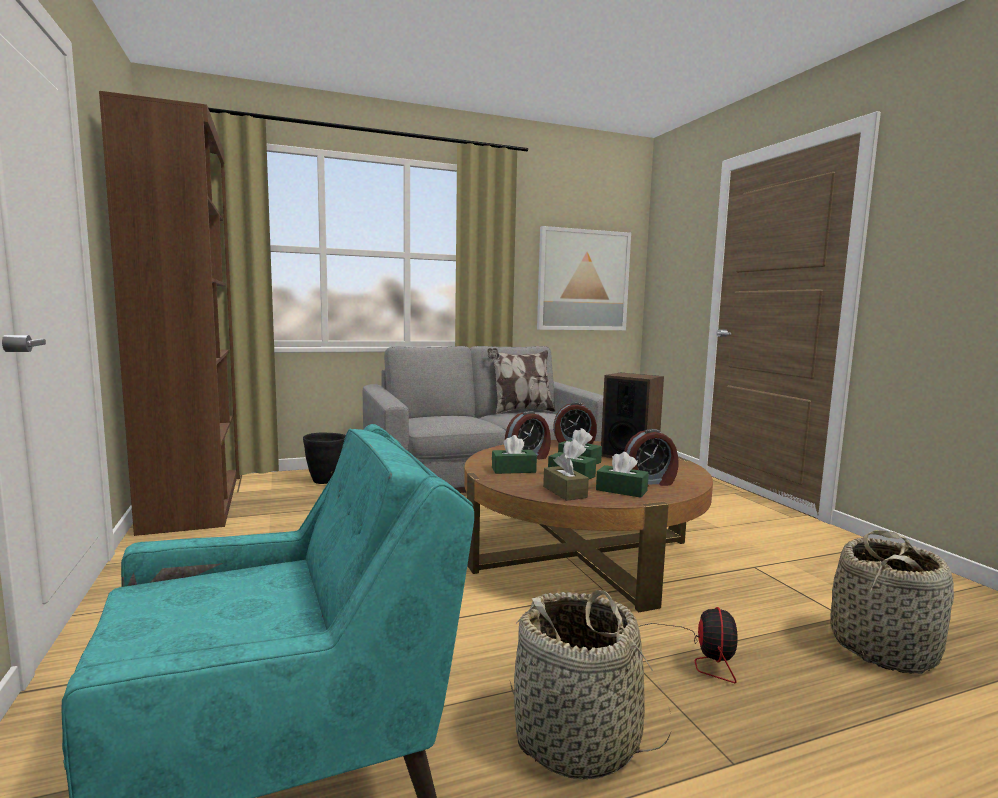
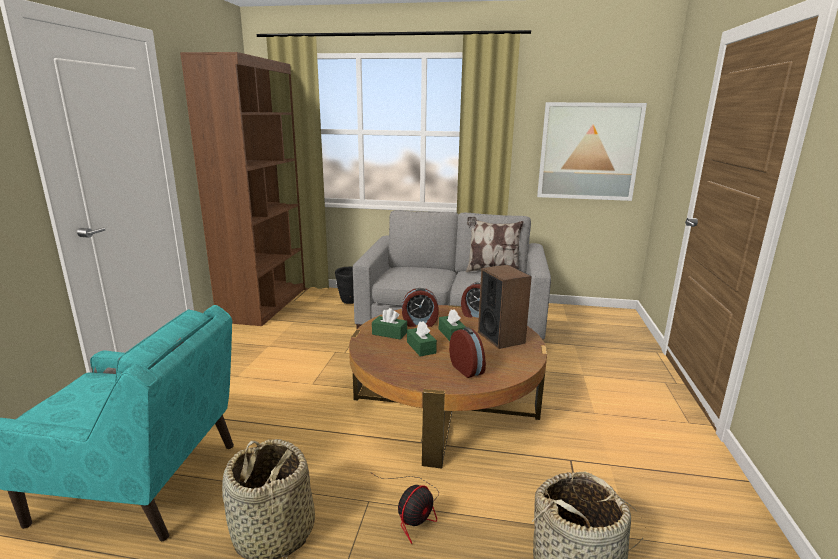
camera: 30 degrees right, 10 degrees up
(564, 492) = (389, 363): brown tissue box -> none
(621, 490) = (431, 372): green tissue box -> none
(650, 482) = (467, 369): alarm clock -> alarm clock turned 135 degrees counterclockwise

